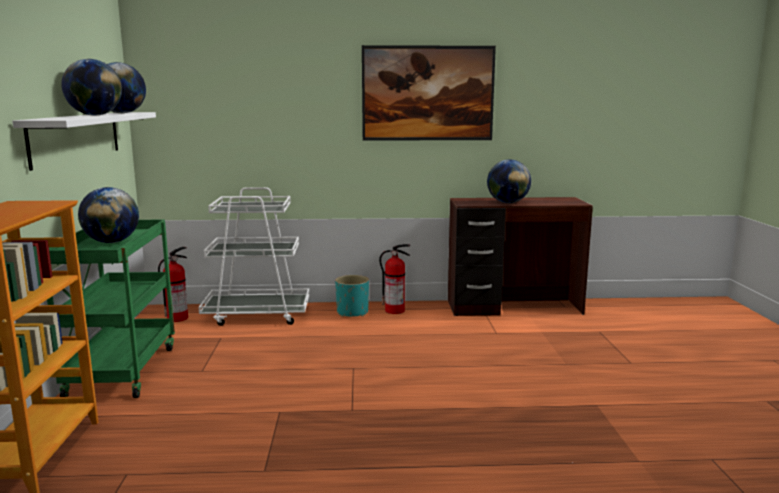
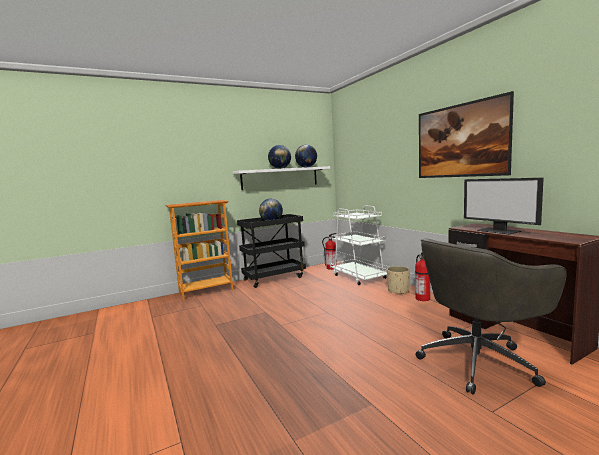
camera: 65 degrees right, 5 degrees down
(122, 370) = (274, 278): green cart -> black cart
(352, 313) = (398, 291): turquoise planter -> beige planter
(508, 202) = (499, 231): globe -> monitor
(555, 339) = (479, 361): none -> grey office chair

